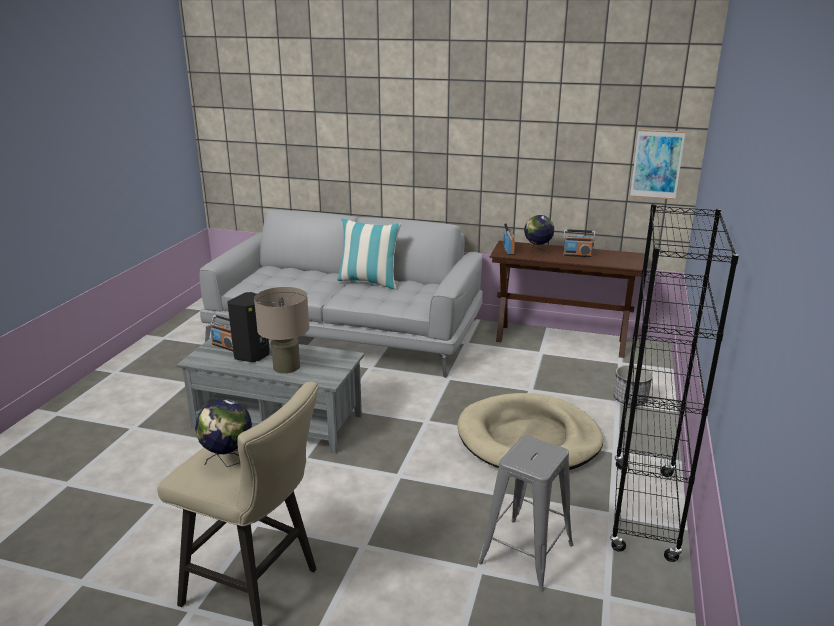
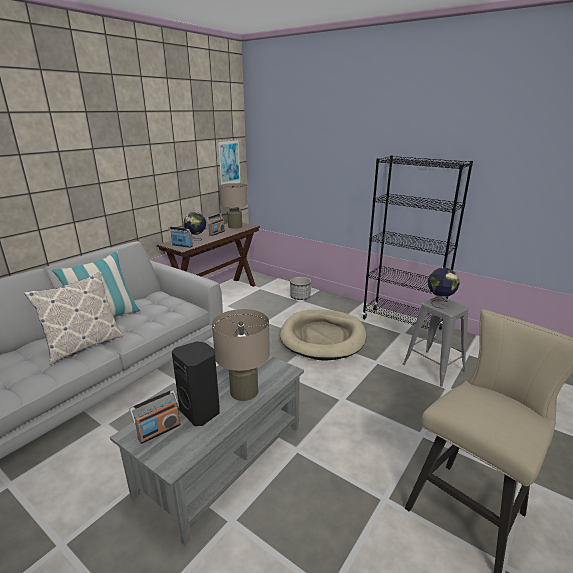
camera: 70 degrees left, 0 degrees up
(228, 461) = (502, 410): globe -> globe (439, 302)
(321, 288) = (84, 345): none -> pillow
(619, 258) = (235, 226): none -> beige table lamp

